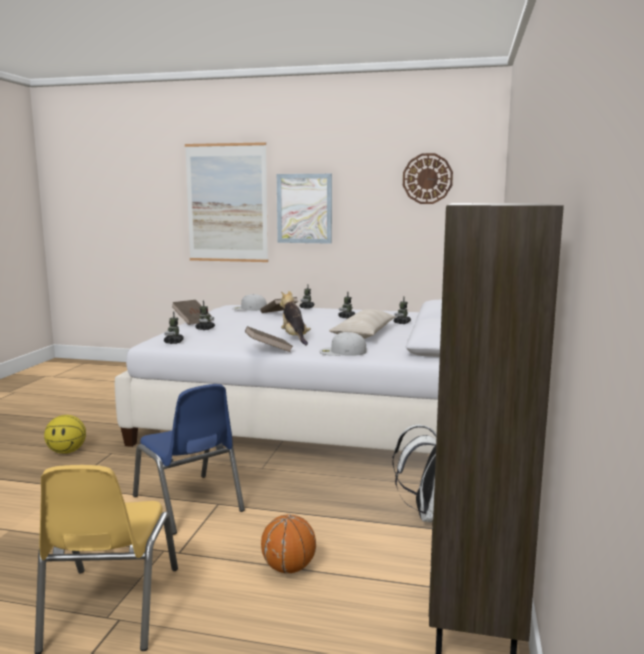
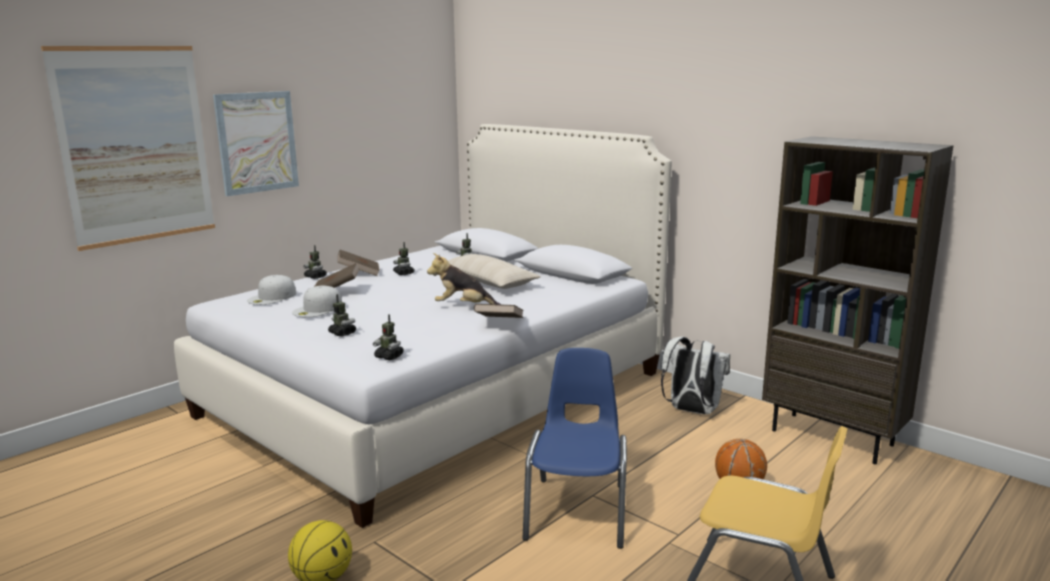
camera: 60 degrees left, 5 degrees up
(188, 504) = (578, 511): blue chair -> blue chair turned 75 degrees counterclockwise
(192, 321) = (278, 333): brown book -> brown book (359, 273)
(342, 351) = (548, 301): white cap -> white cap (318, 309)
(427, 178) = (392, 93): wall clock -> none

